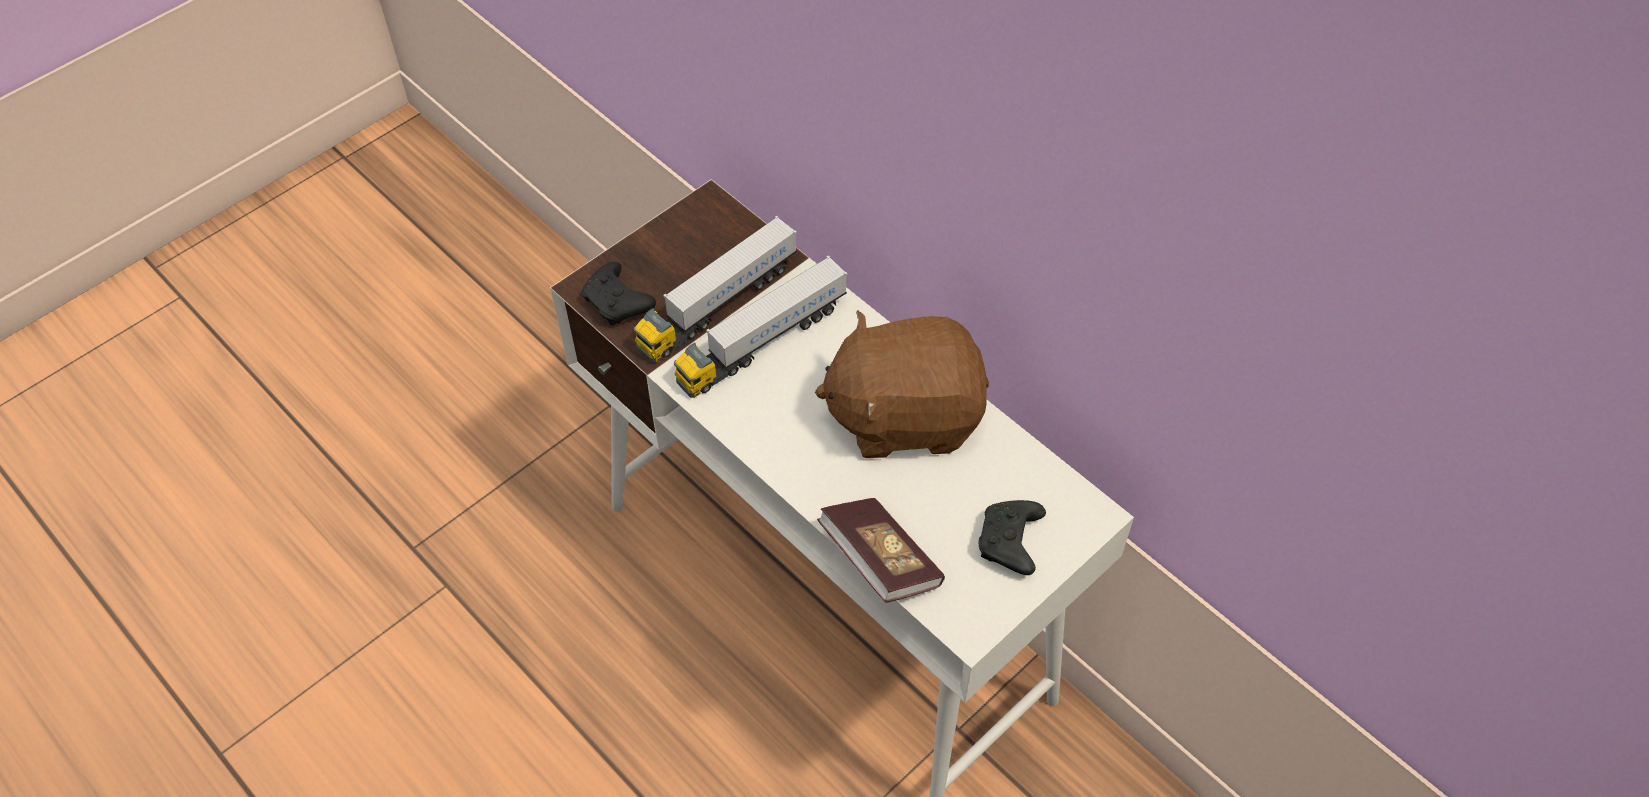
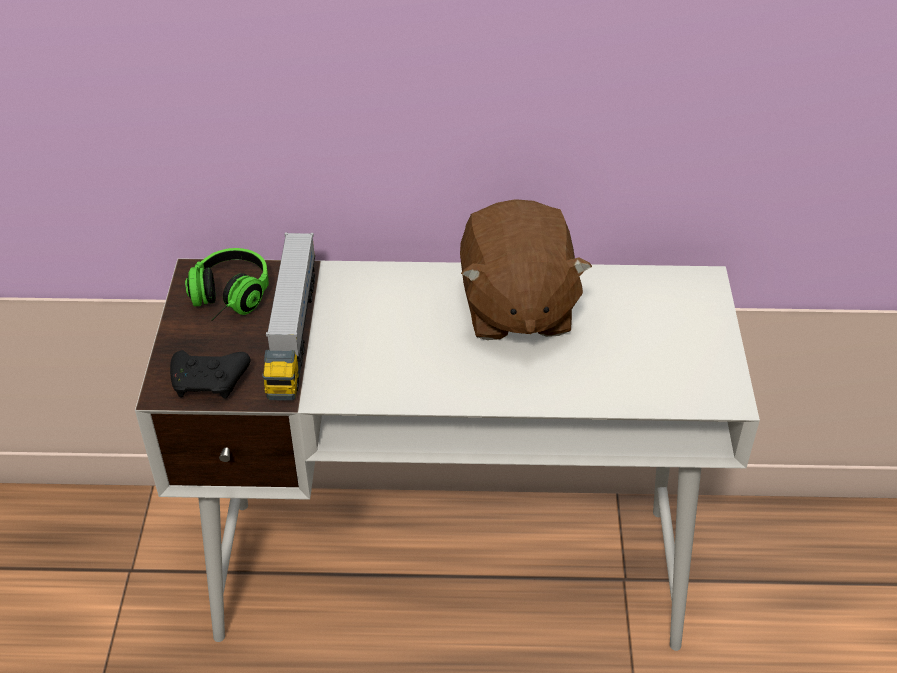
camera: 45 degrees left, 10 degrees down
(702, 243) = (226, 301): none -> headphones
(762, 343) = (358, 332): toy truck -> none
(879, 561) = (621, 403): book -> none
(904, 415) = (516, 308): brown plush toy -> brown plush toy turned 45 degrees counterclockwise
(1010, 544) = (681, 332): black game controller -> none

